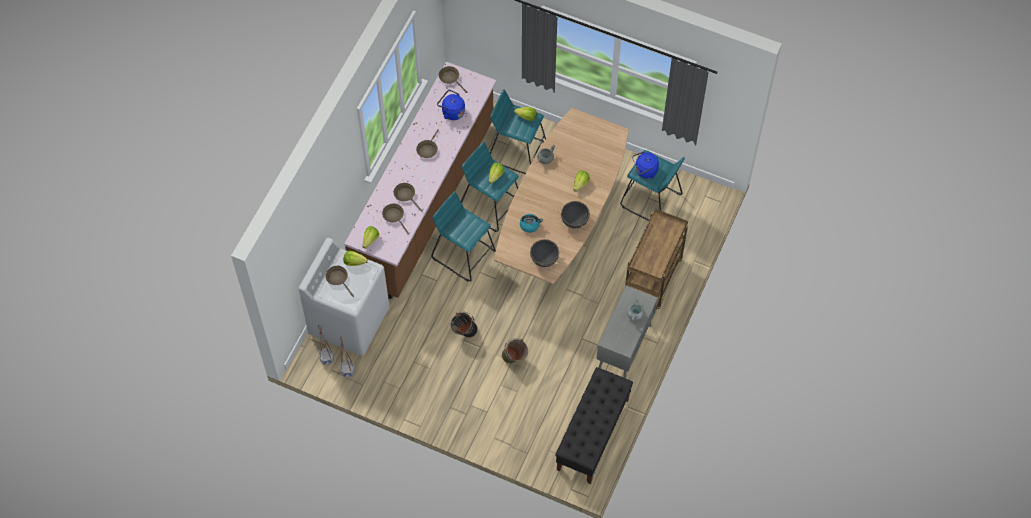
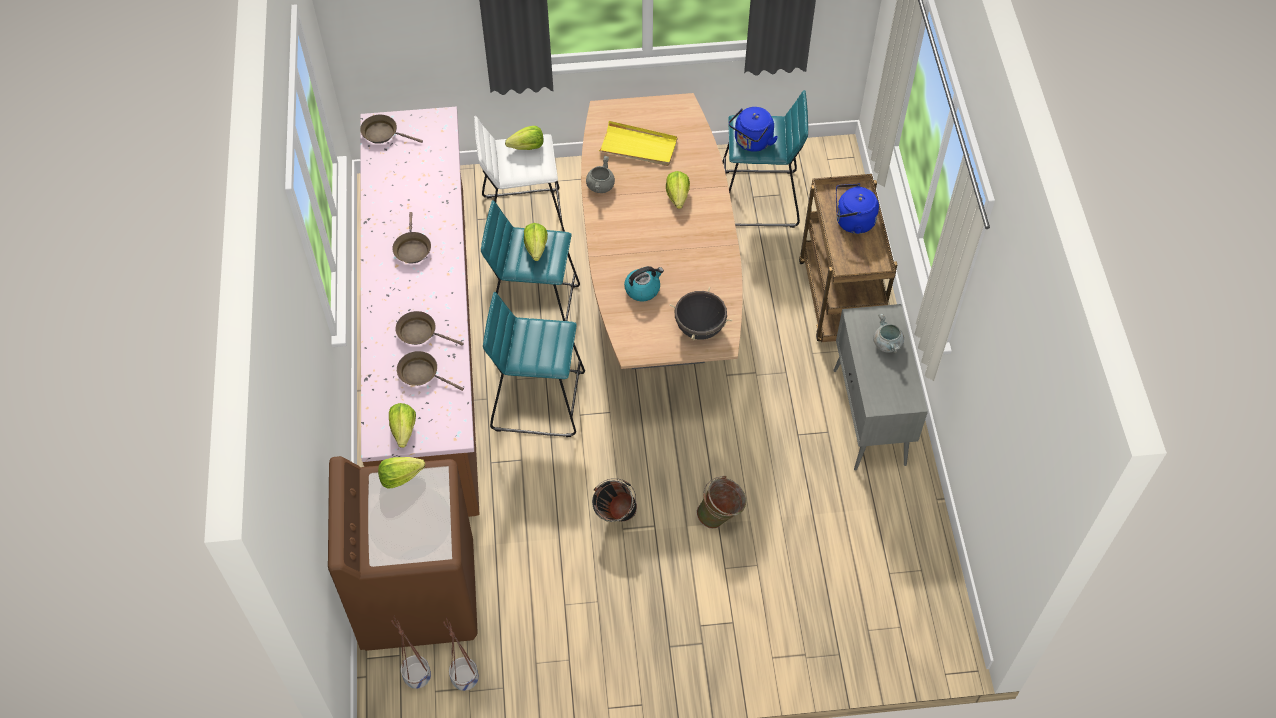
camera: 30 degrees left, 5 degrees down
(338, 279) = (389, 519): brown frying pan -> none
(349, 321) = (418, 593): white washing machine -> brown washing machine
(452, 112) = (416, 179): blue kettle -> blue kettle (852, 221)
(517, 151) = (523, 219): turquoise stool -> white stool
(574, 221) = (706, 251): black cooking pot -> none
(579, 146) = (638, 146): none -> yellow tray
(593, 434) = (916, 569): black bench -> none

